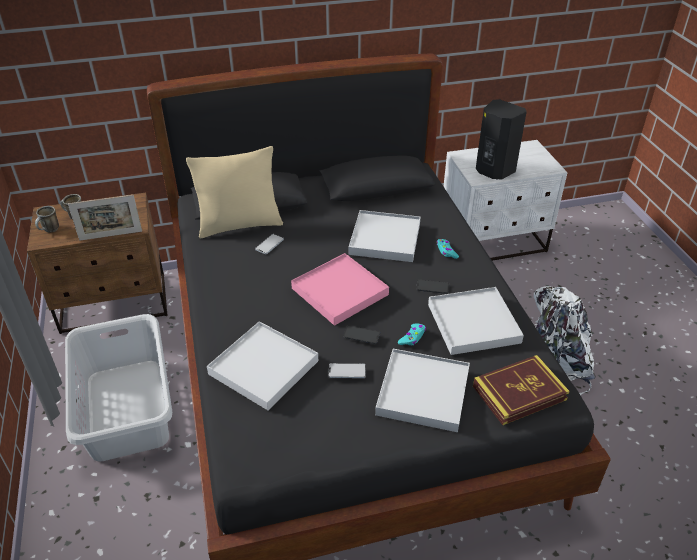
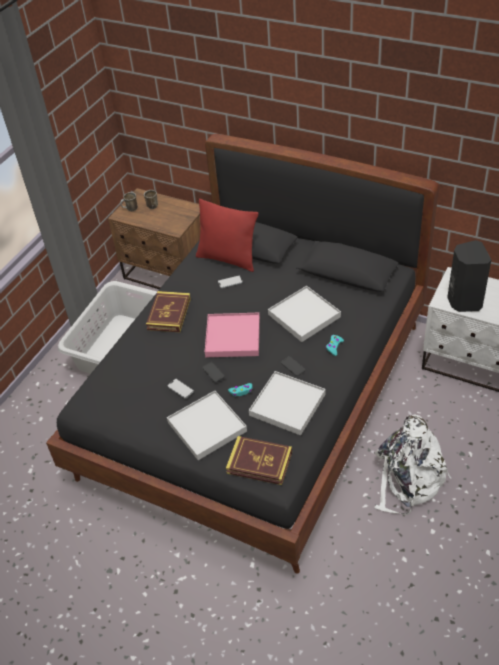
camera: 45 degrees right, 5 degrees up
(111, 235) = (157, 229): picture frame -> none
(237, 305) = (169, 314): none -> book
(240, 225) = (228, 259): beige pillow -> red pillow
(263, 367) = (142, 360): white tray -> none

